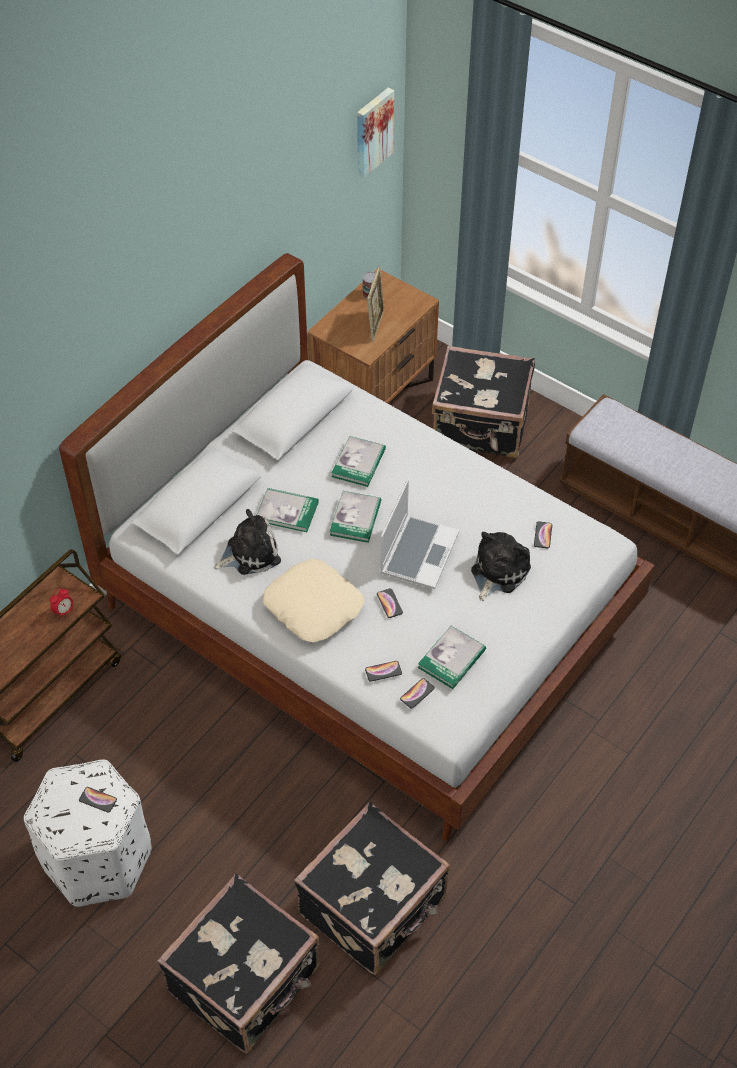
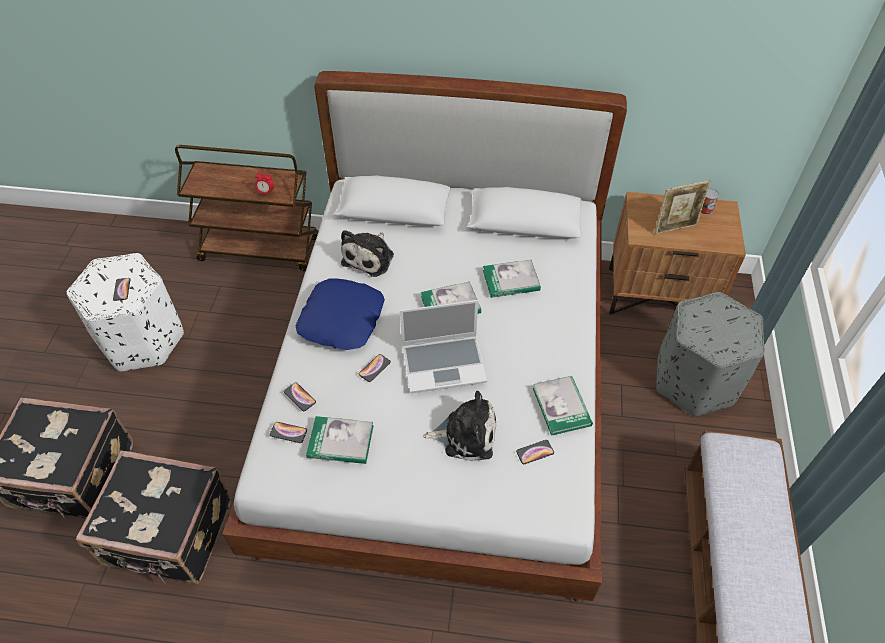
camera: 60 degrees right, 0 degrees up
(250, 553) = (370, 257): plush toy -> plush toy turned 75 degrees clockwise
(287, 511) = (427, 260): book -> book (561, 406)
(314, 606) = (342, 320): beige pillow -> blue pillow
(372, 131) = (793, 56): picture -> none
(481, 426) = (695, 381): black suitcase -> grey ottoman

